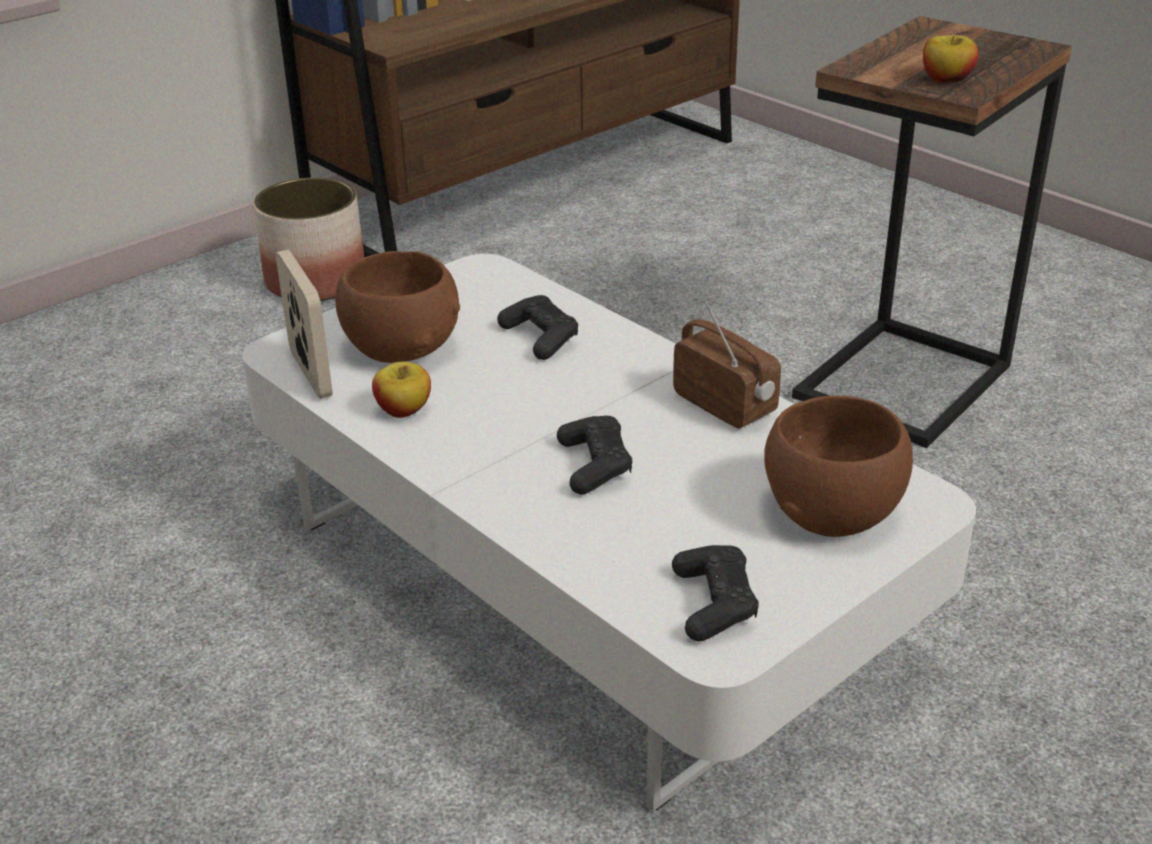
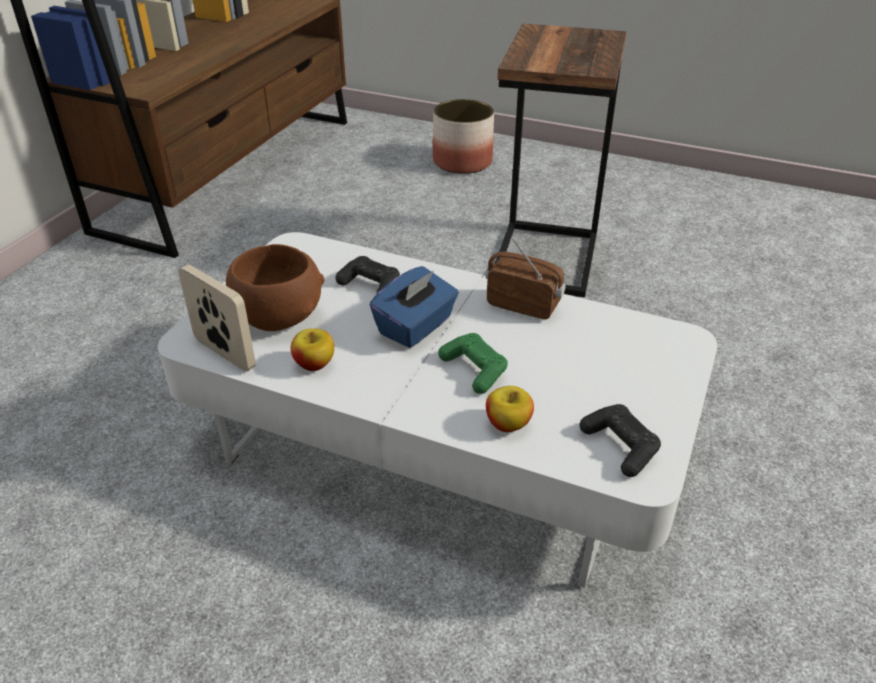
camera: 25 degrees left, 5 degrees up
(317, 281) = (120, 274): planter -> planter (463, 162)
(560, 398) = (416, 327): none -> blue tissue box
(594, 465) = (474, 370): black game controller -> green game controller
(830, 510) = (637, 360): brown bowl -> none
(946, 80) = (580, 63): apple -> apple (508, 424)

